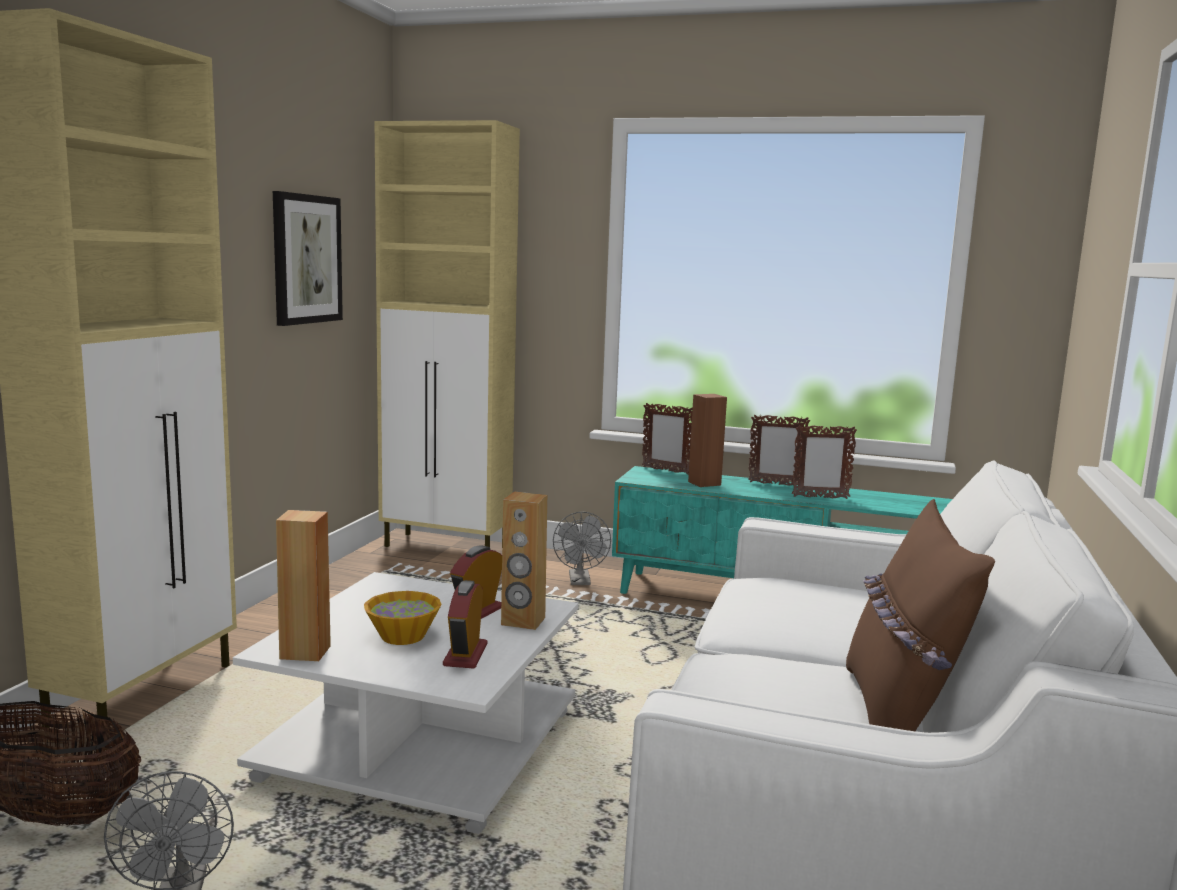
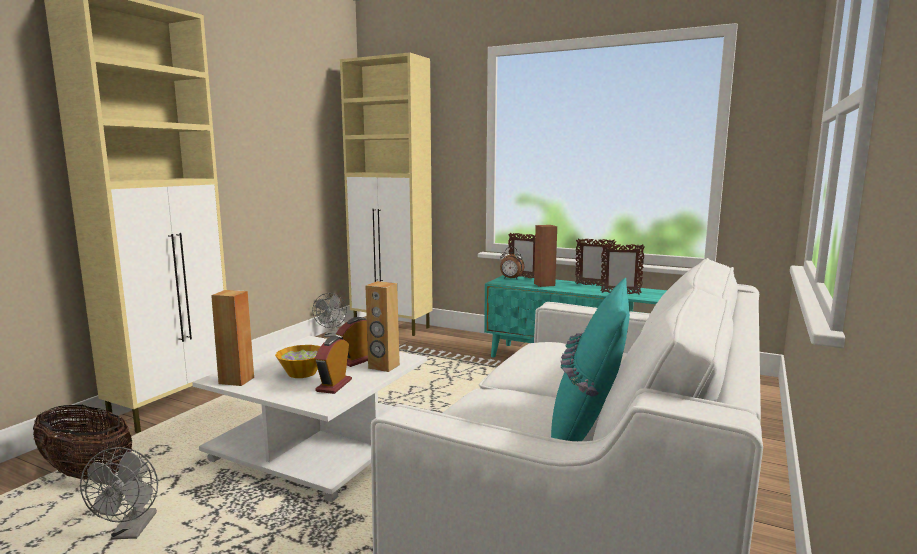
camera: 10 degrees right, 0 degrees up
(306, 259) = (293, 145): picture -> none
(580, 582) = (467, 349): grey fan -> grey fan (332, 335)
(649, 473) = (510, 279): none -> alarm clock
(899, 716) = (588, 433): brown pillow -> turquoise pillow

